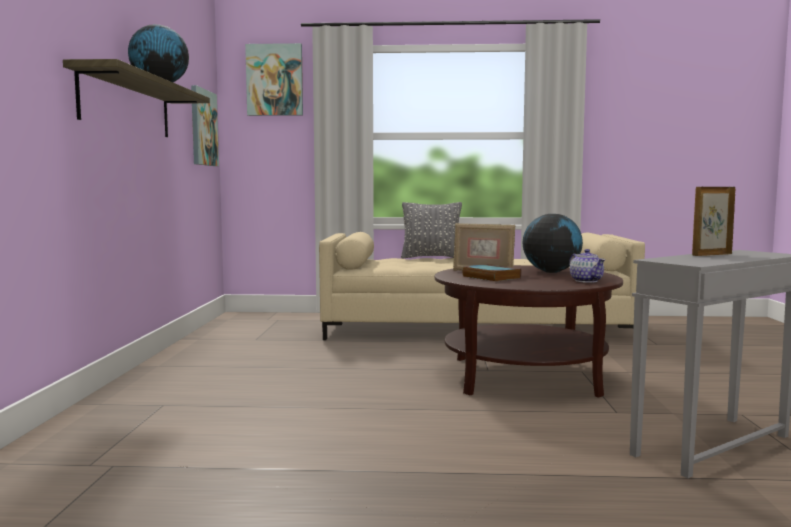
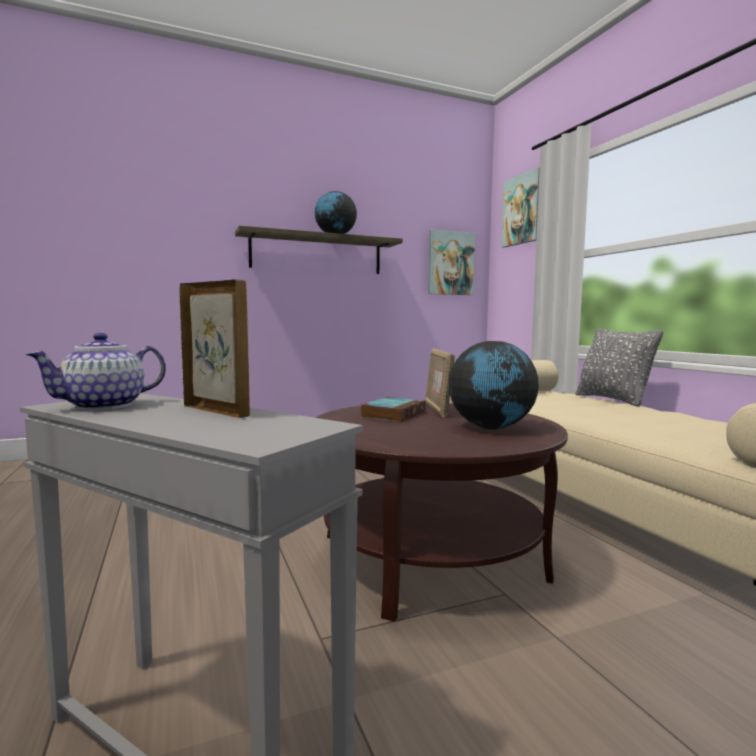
camera: 65 degrees right, 0 degrees up
(586, 281) = (421, 442): teapot -> teapot (105, 405)

